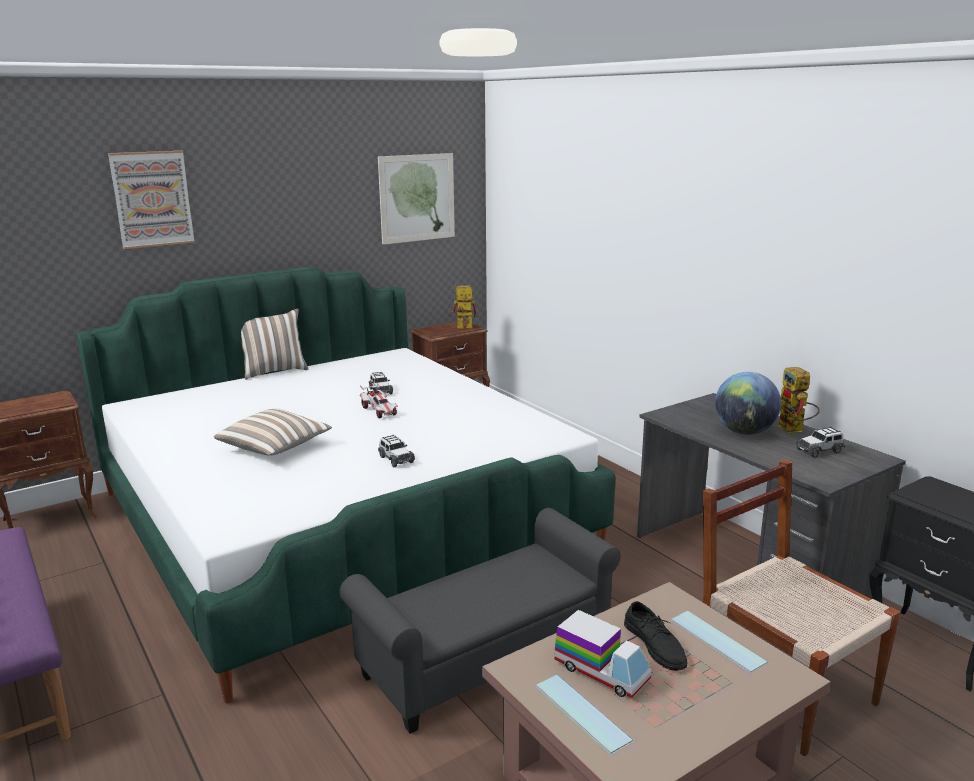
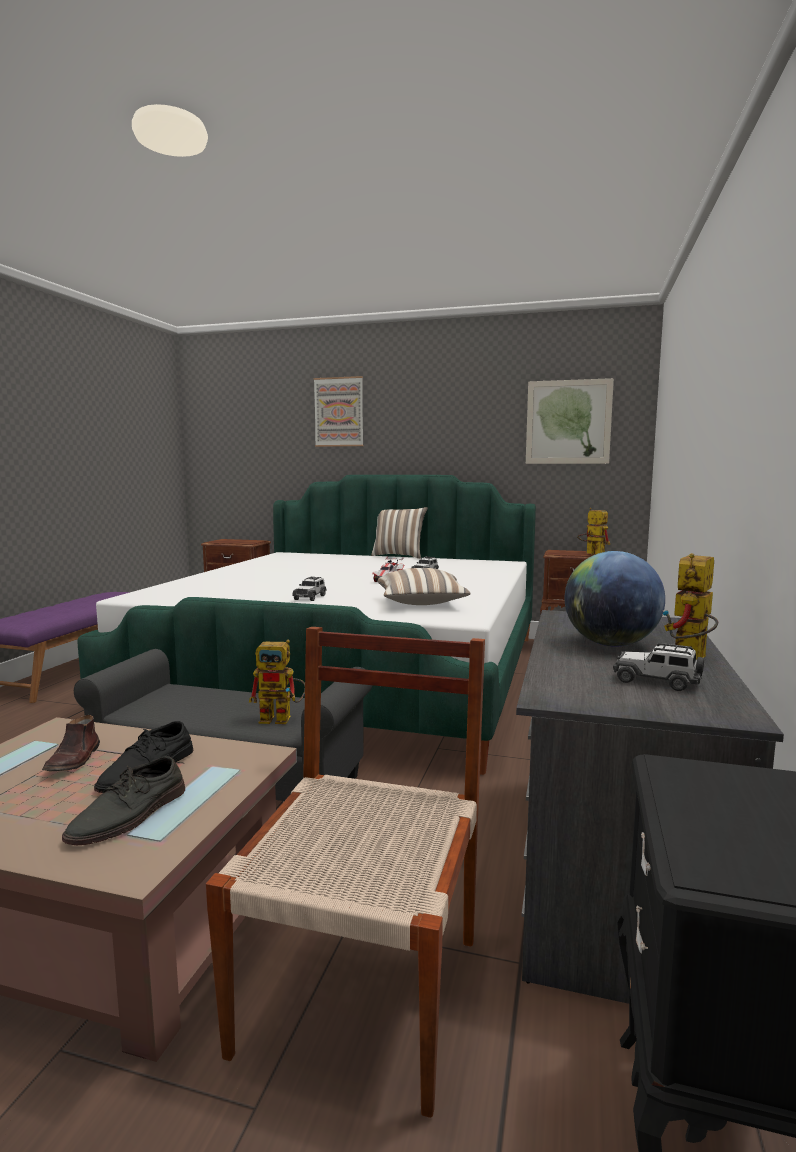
camera: 50 degrees right, 10 degrees down
(275, 448) = (276, 579): pillow -> pillow (421, 604)
(543, 576) = (282, 718): none -> toy robot
(601, 672) = (74, 760): toy truck -> brown shoe
(725, 665) = (129, 815): none -> grey shoe

